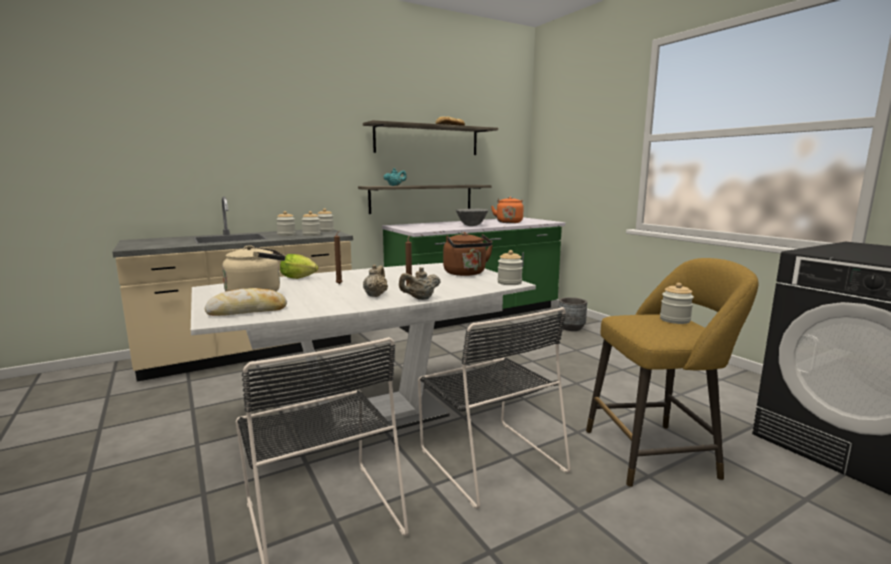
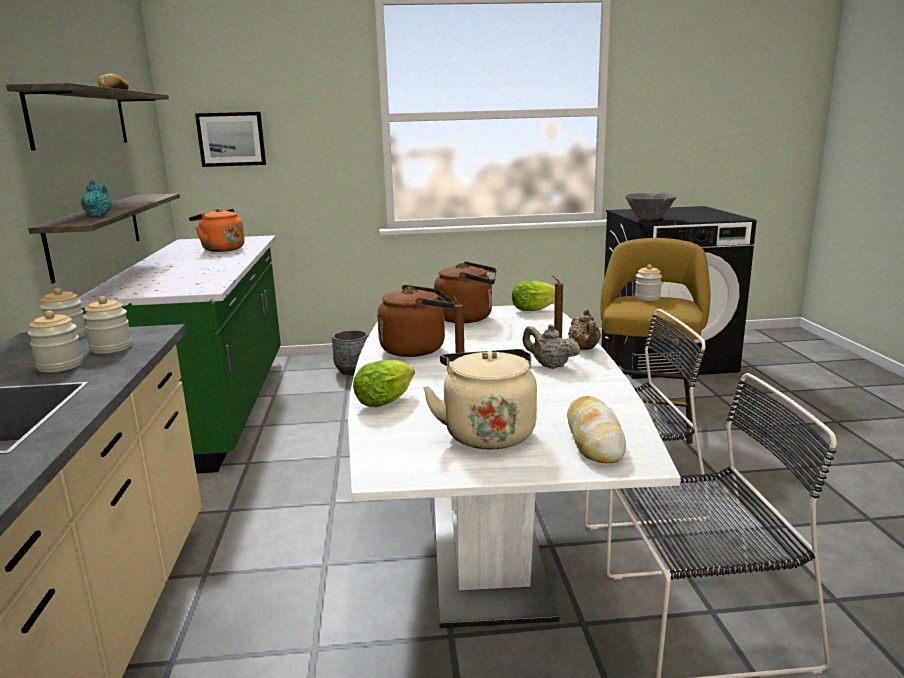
camera: 65 degrees left, 5 degrees up
(389, 273) = (417, 349): none -> brown kettle
(471, 226) = (218, 265): grey bowl -> grey bowl (649, 219)
(509, 283) = (536, 309): jar -> lettuce
(558, 156) = (231, 139): none -> picture

